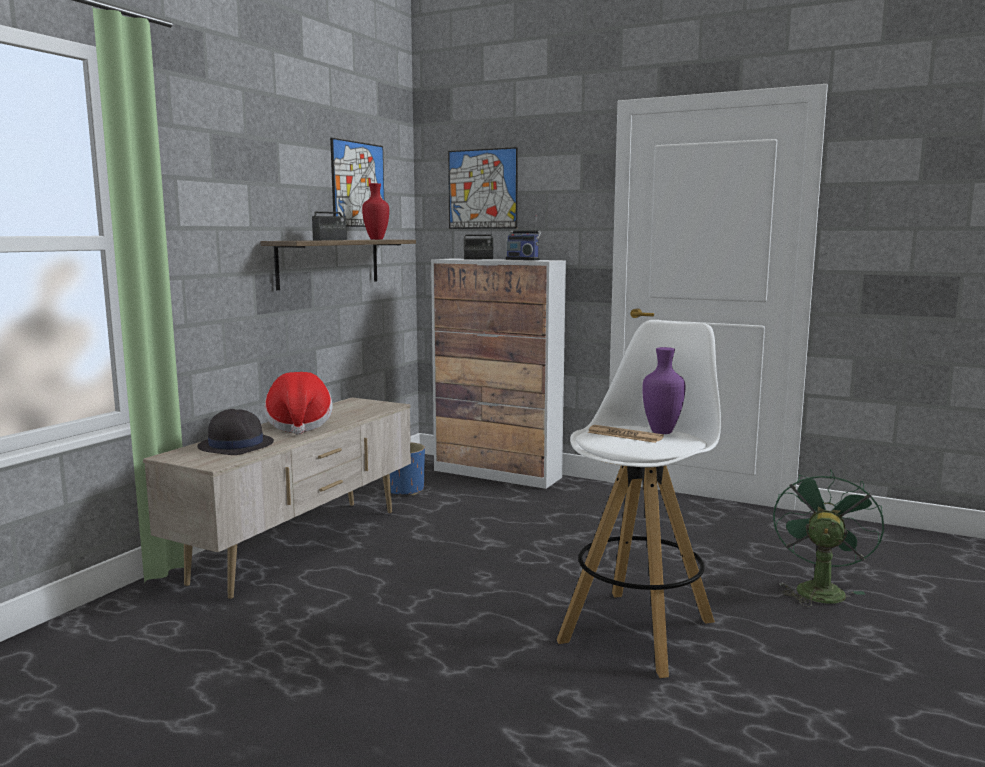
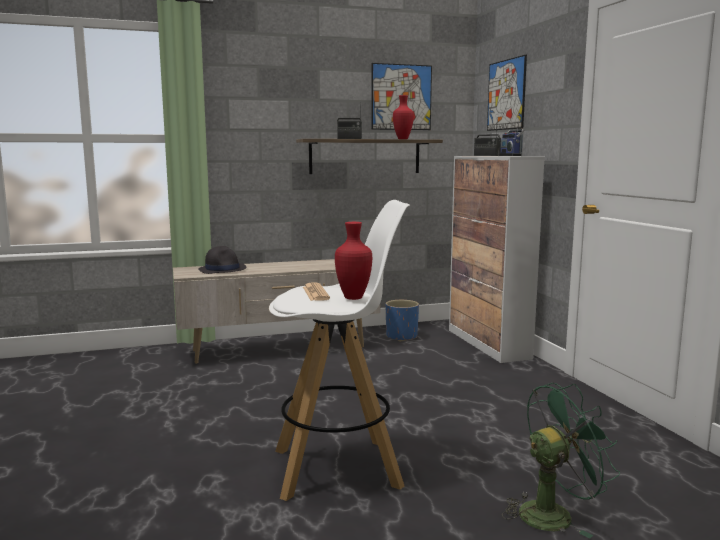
camera: 45 degrees right, 0 degrees up
(299, 425) = (281, 266): hat -> none
(663, 432) = (353, 298): purple vase -> red vase

